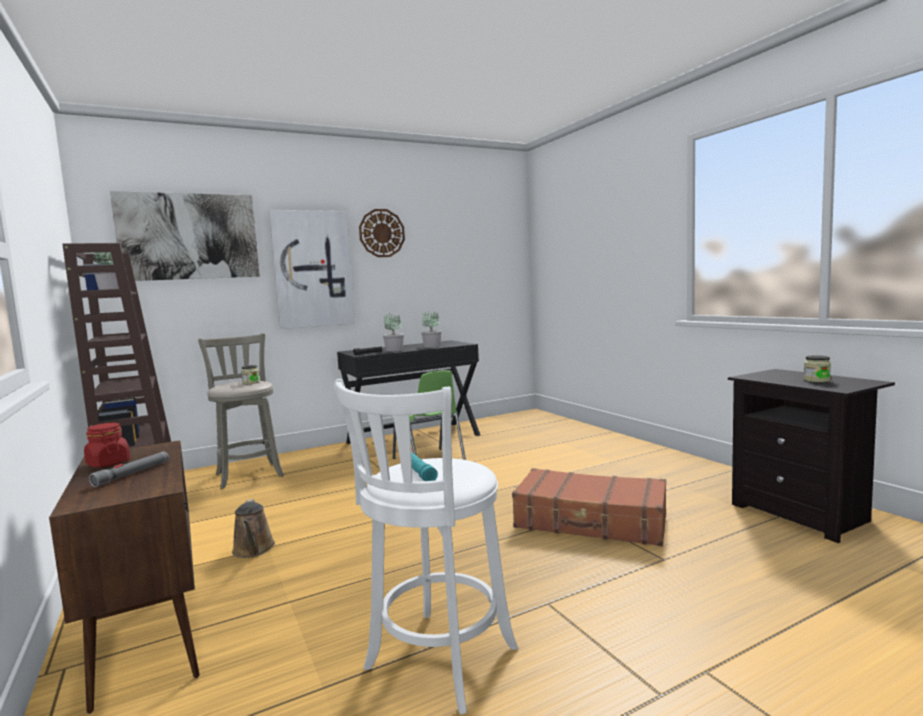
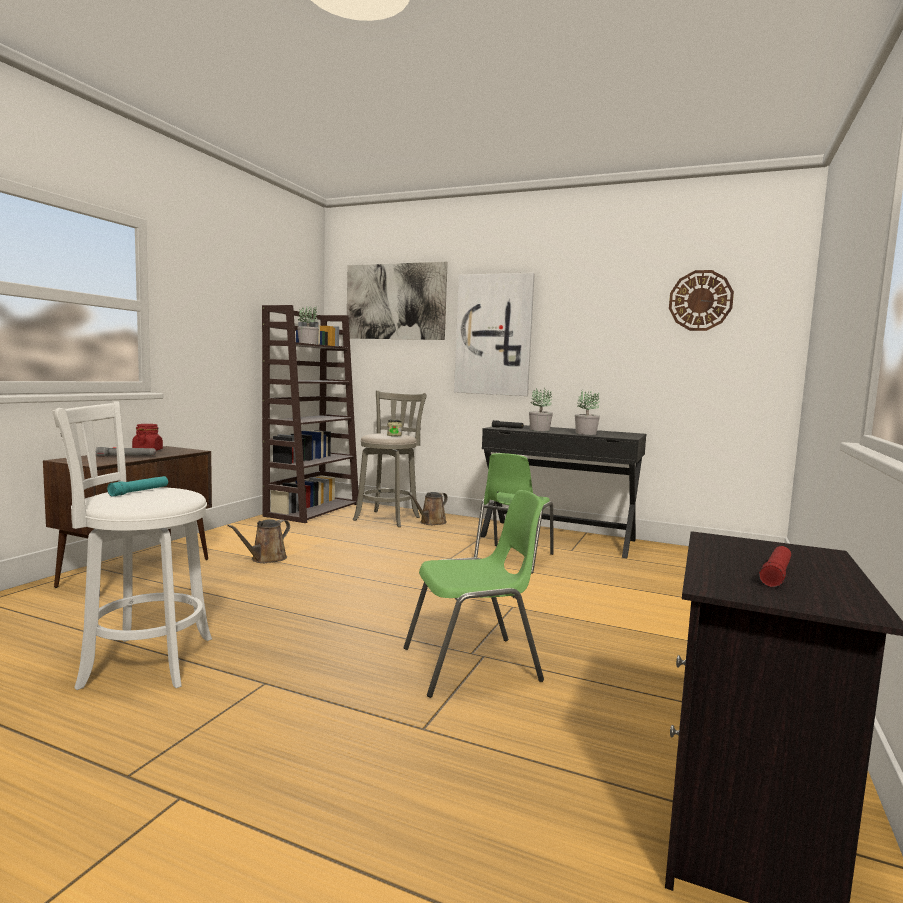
camera: 50 degrees right, 0 degrees up
(297, 463) = (431, 522): none -> brown watering can
(382, 233) = (573, 296): wall clock -> wall clock (700, 300)
(591, 522) = (473, 665): brown suitcase -> green chair
(816, 380) = (776, 574): jar -> red flashlight

